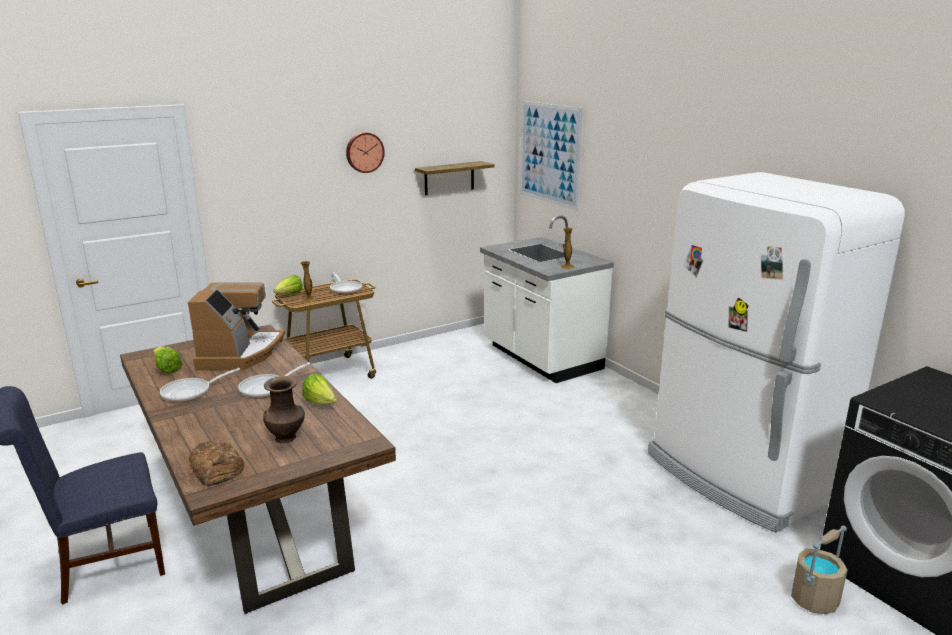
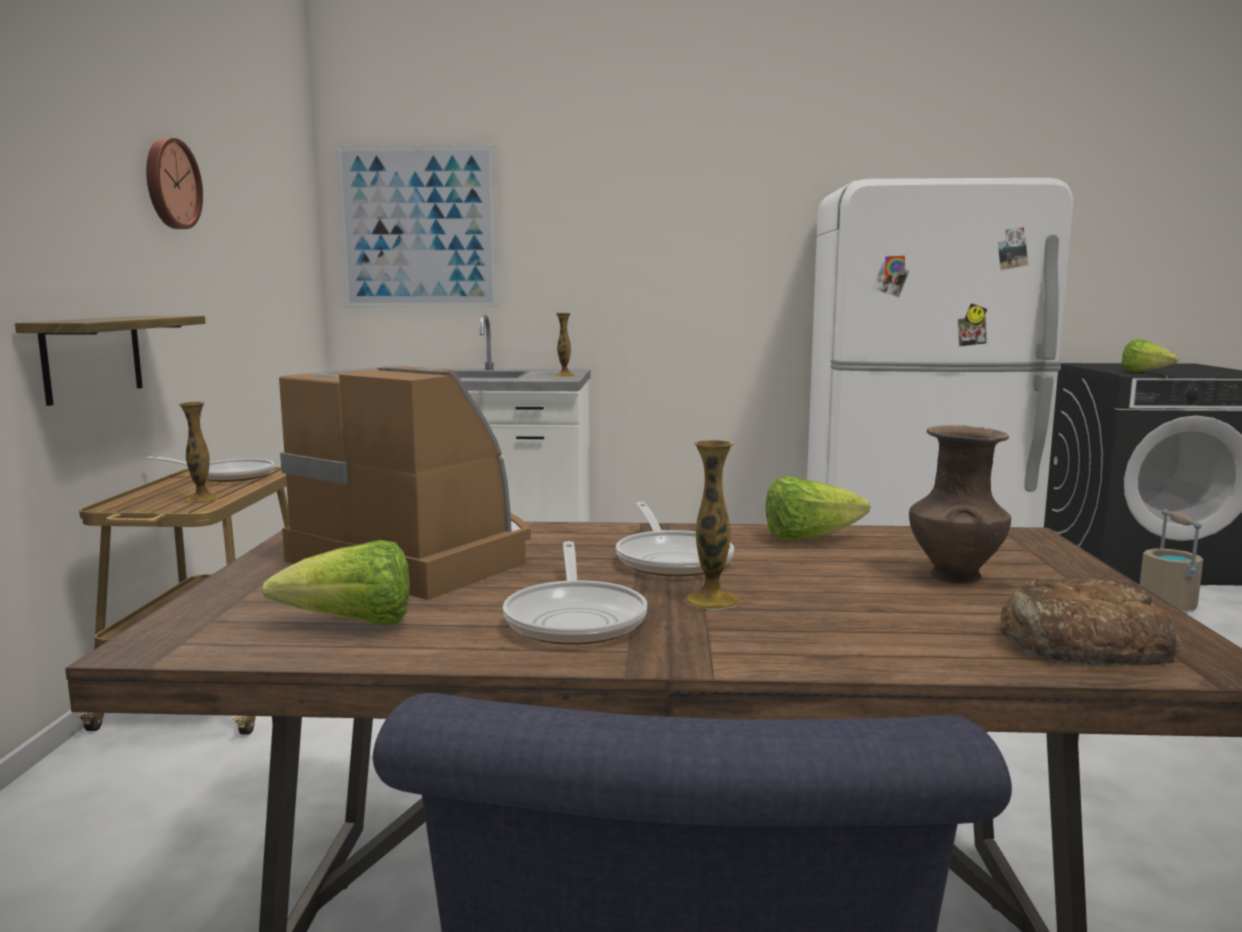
camera: 55 degrees left, 10 degrees down
(222, 406) = (712, 601): none -> vase
(289, 295) = (129, 504): lettuce -> lettuce (1146, 373)
(449, 178) = (267, 268): shelf -> shelf (93, 357)

